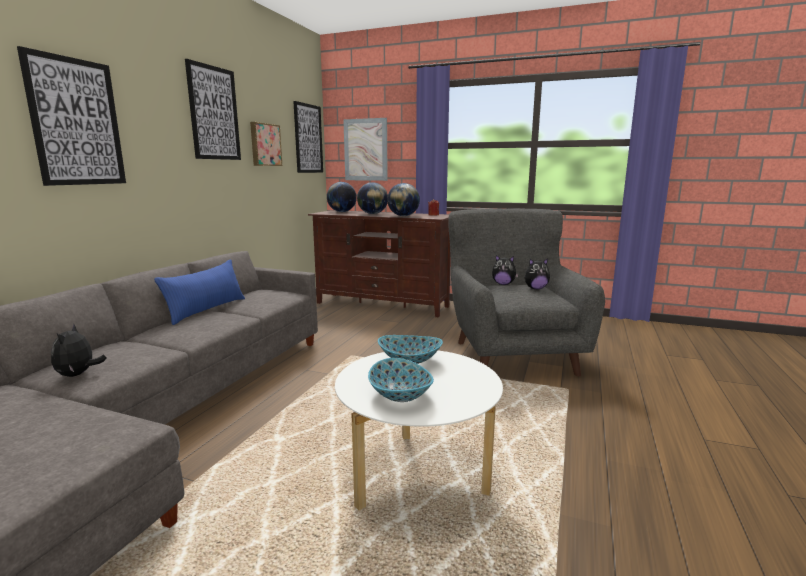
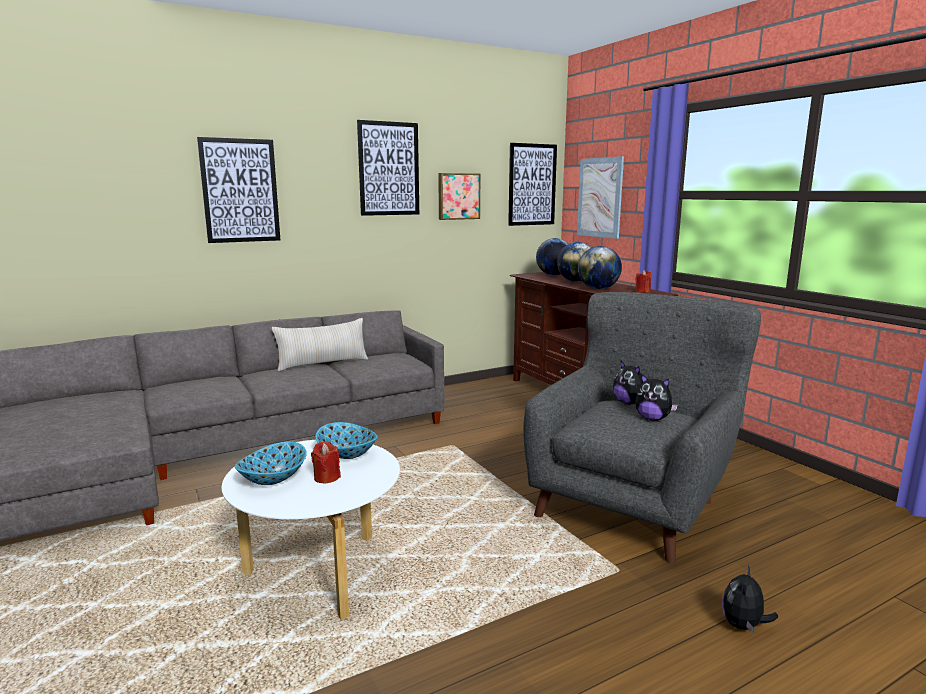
camera: 40 degrees right, 0 degrees up
(78, 374) = (167, 394): plush toy -> plush toy (743, 626)
(206, 310) = (322, 363): blue pillow -> beige pillow
(437, 379) = (327, 477): none -> red candle

